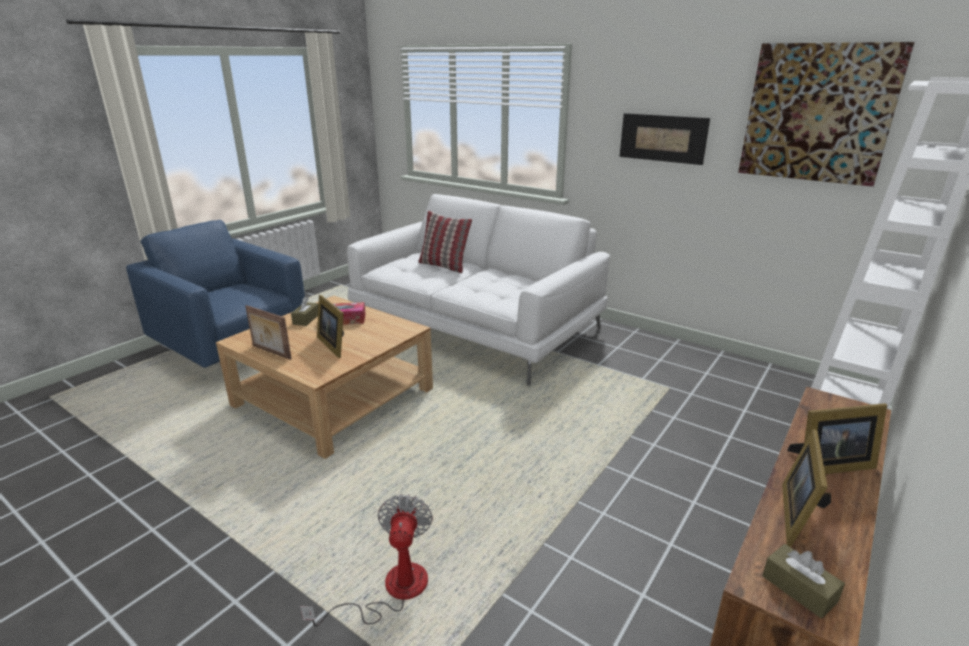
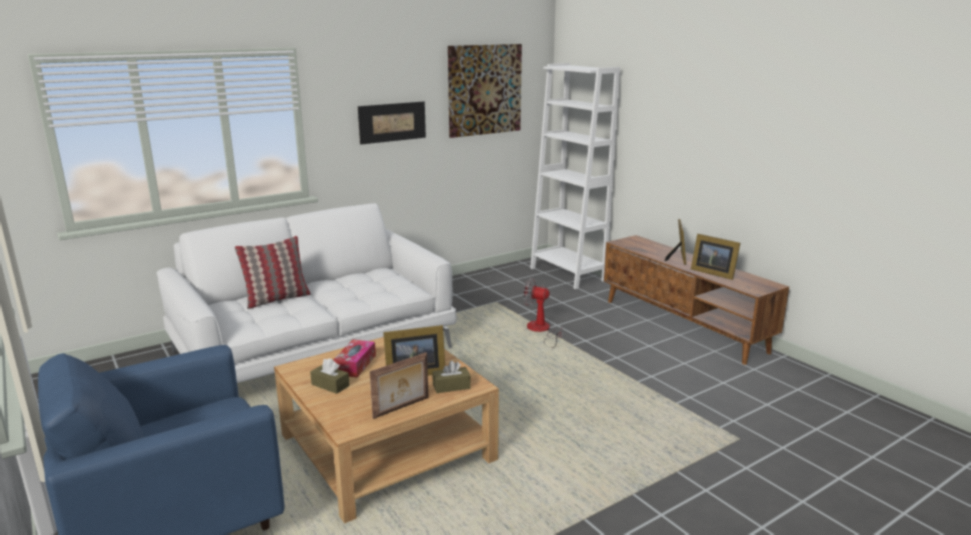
camera: 70 degrees left, 5 degrees down
(391, 591) = (665, 442): fan -> fan (541, 331)
(799, 589) = (757, 285): brown tissue box -> brown tissue box (451, 386)

